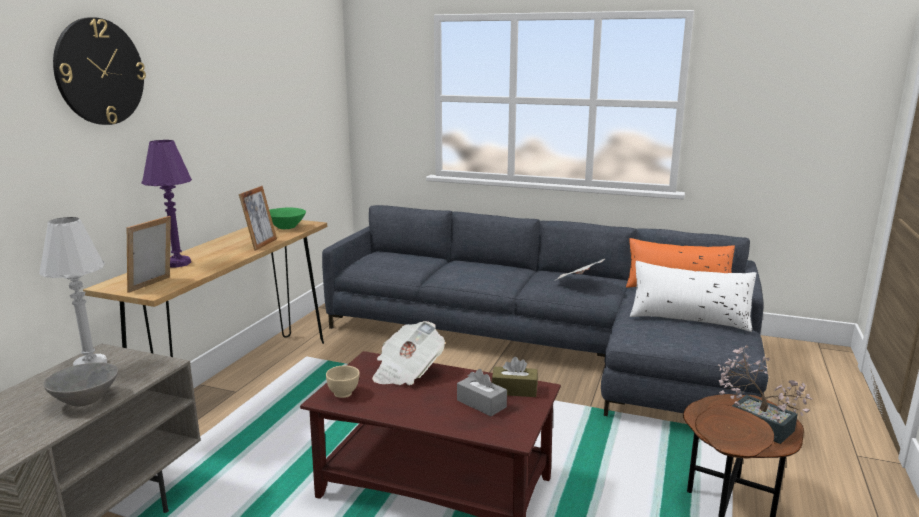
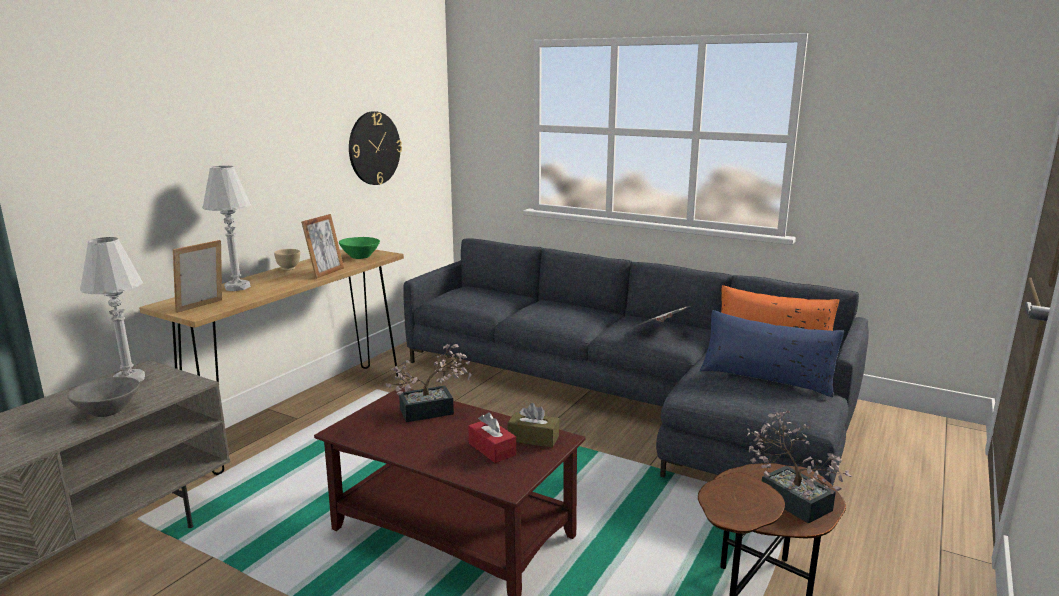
camera: 10 degrees right, 0 degrees up
(99, 72) = (164, 99): wall clock -> wall clock (374, 148)
(178, 263) = (237, 287): purple table lamp -> white table lamp
(344, 394) = (360, 427): beige bowl -> beige bowl (289, 268)
(407, 372) = (433, 410): newspaper -> potted plant
(481, 404) = (492, 449): grey tissue box -> red tissue box
(689, 318) = (766, 378): white pillow -> blue pillow

